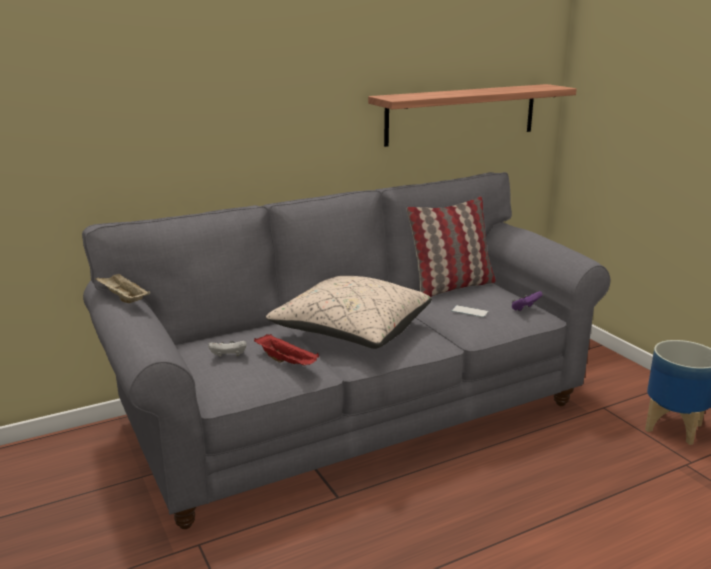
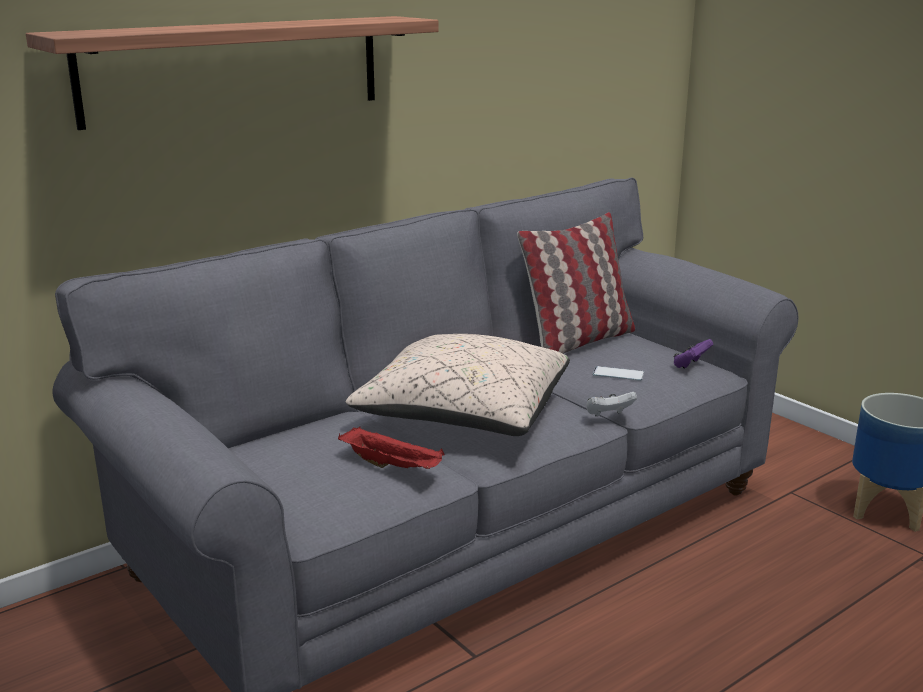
camera: 10 degrees left, 0 degrees up
(122, 298) = (134, 389): beige tray -> none
(228, 357) = (302, 465): white game controller -> white game controller (608, 415)
(462, 114) = (568, 98): shelf -> shelf (235, 69)

